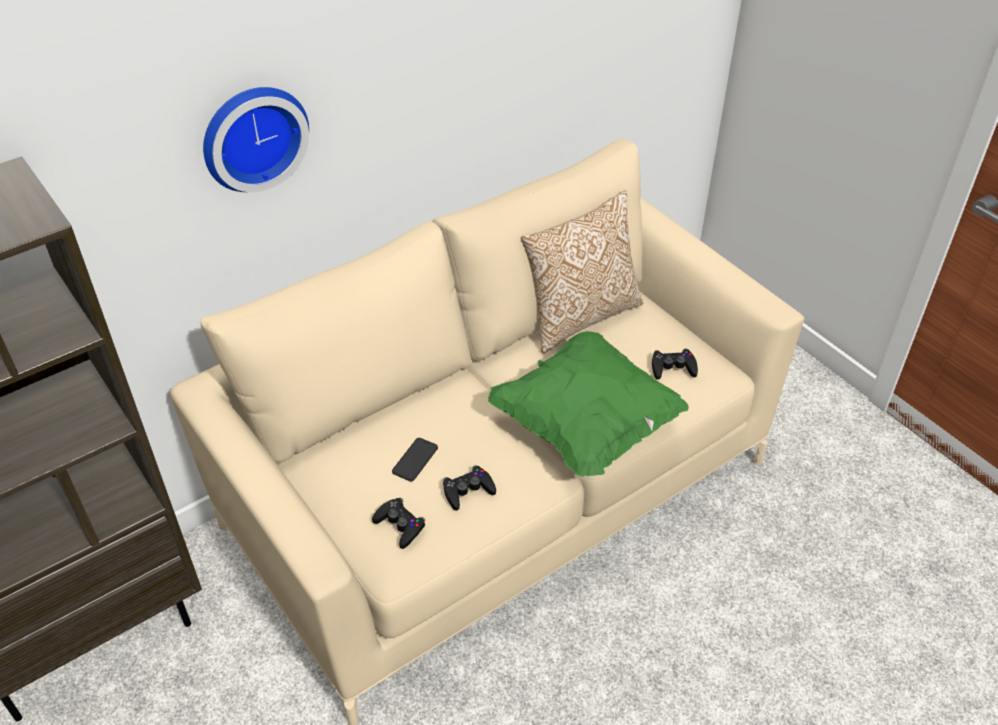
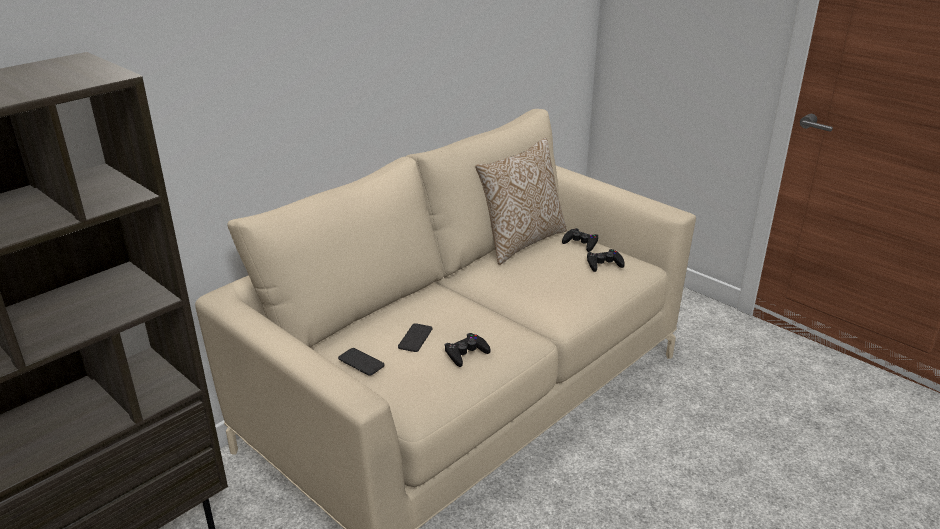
camera: 10 degrees left, 15 degrees down
(252, 136) = (267, 72): wall clock -> none
(347, 487) = (361, 362): none -> phone
(400, 525) = (414, 382): black game controller -> black game controller (580, 243)
(586, 425) = (548, 305): green pillow -> none

